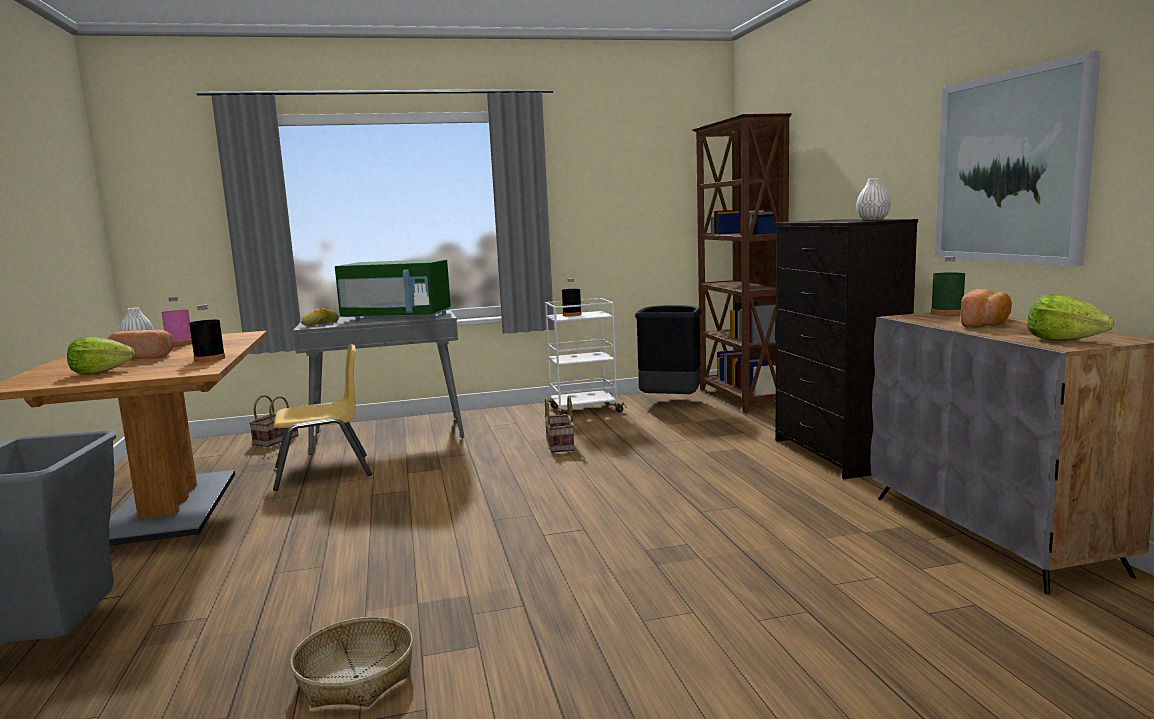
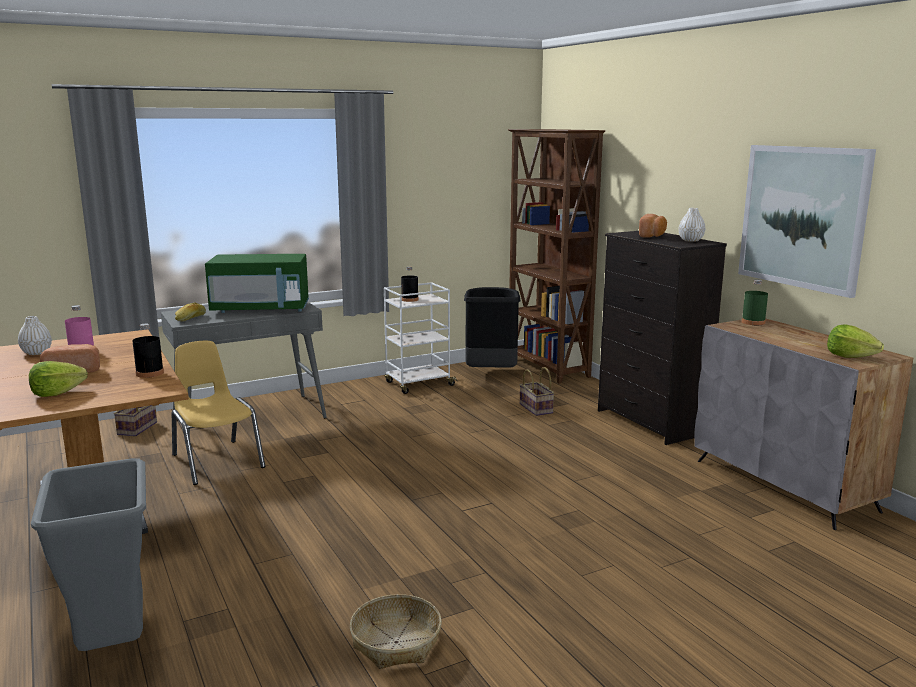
camera: 15 degrees left, 5 degrees up
(323, 472) = (217, 461): yellow chair -> yellow chair turned 90 degrees counterclockwise
(561, 445) = (421, 423): basket -> basket (537, 409)
(986, 325) = (789, 337): bread -> bread (653, 236)

